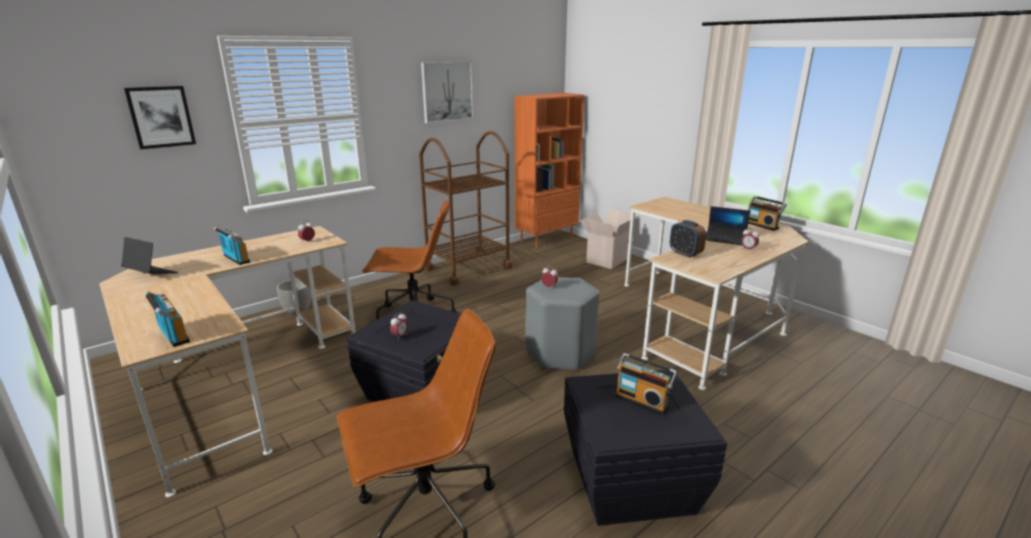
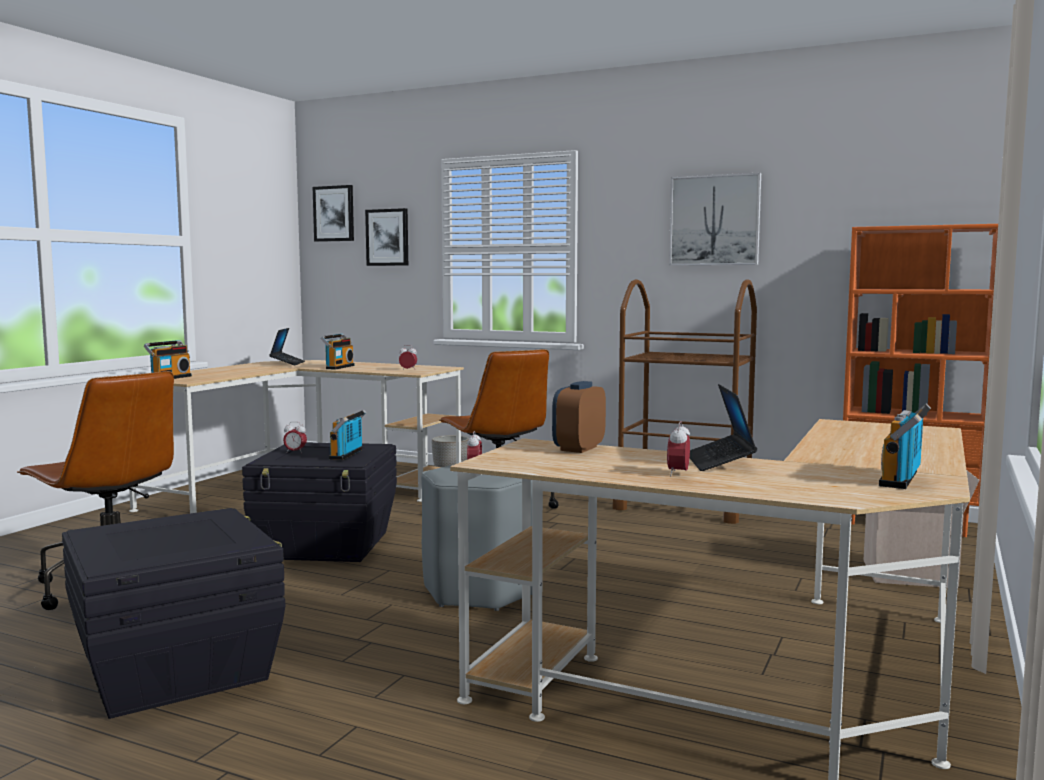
camera: 65 degrees right, 15 degrees down
(67, 92) = (334, 213): none -> picture
(642, 401) = (182, 538): radio -> radio (348, 454)

